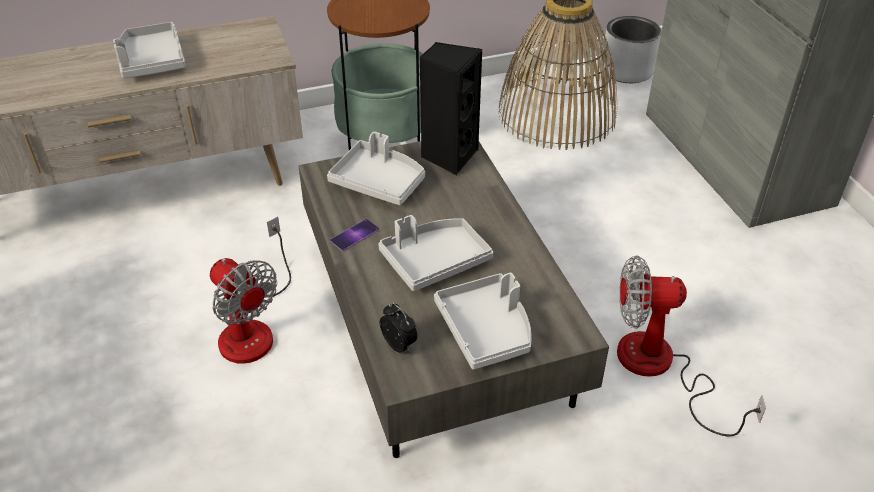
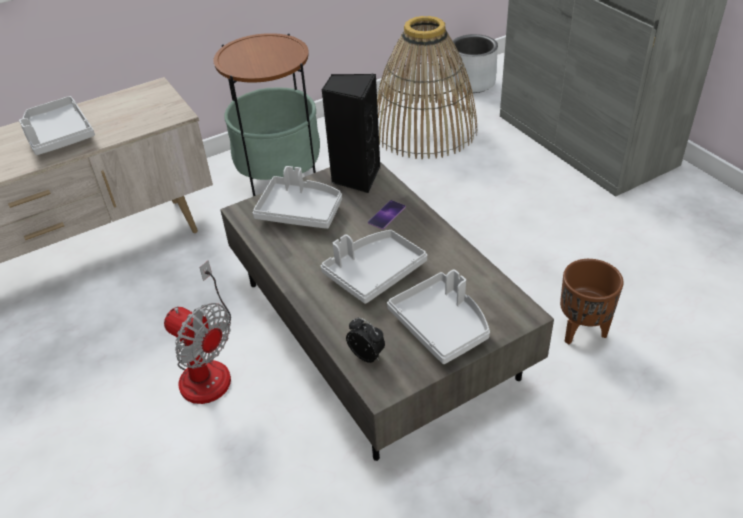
camera: 10 degrees left, 0 degrees up
(354, 235) = (293, 263): phone -> phone (387, 215)
(660, 369) = (582, 331): fan -> brown planter

